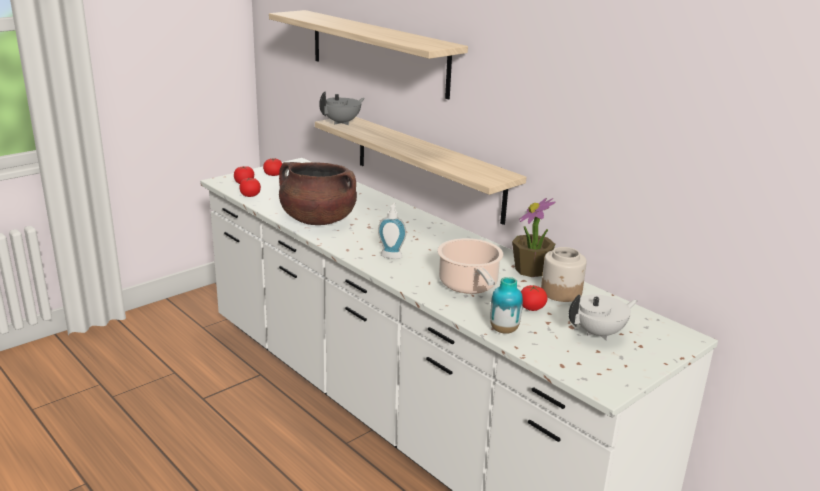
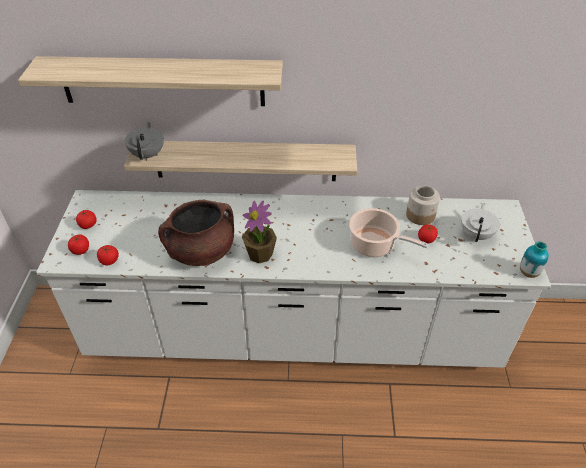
camera: 45 degrees left, 20 degrees up
(392, 255) = (298, 251): soap dispenser -> none
(504, 330) = (440, 268): vase -> vase (528, 273)
(530, 270) = (383, 207): potted plant -> potted plant (260, 254)

